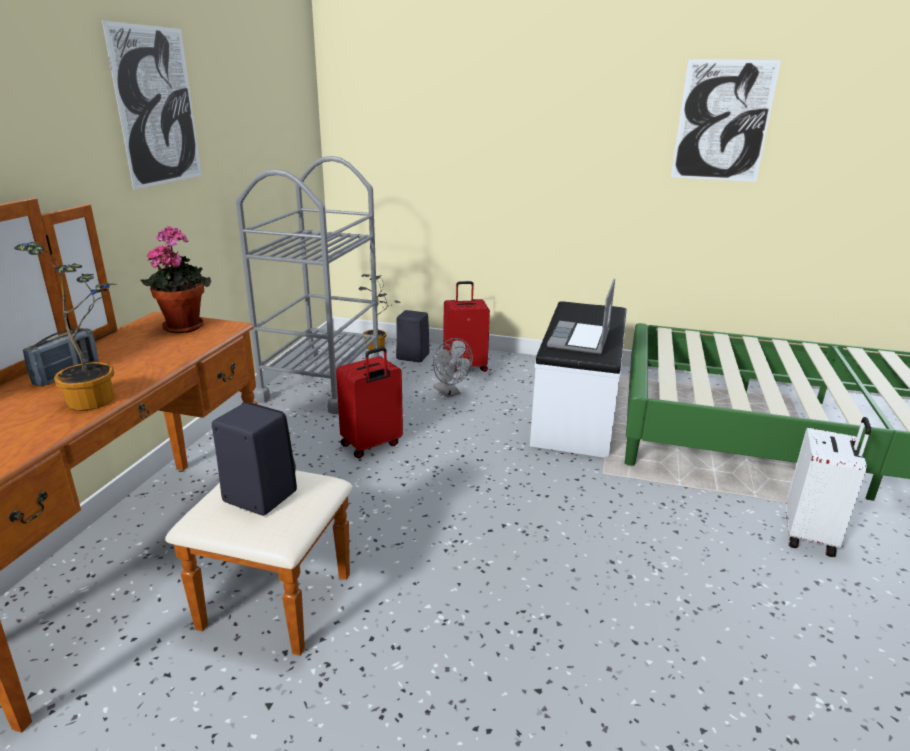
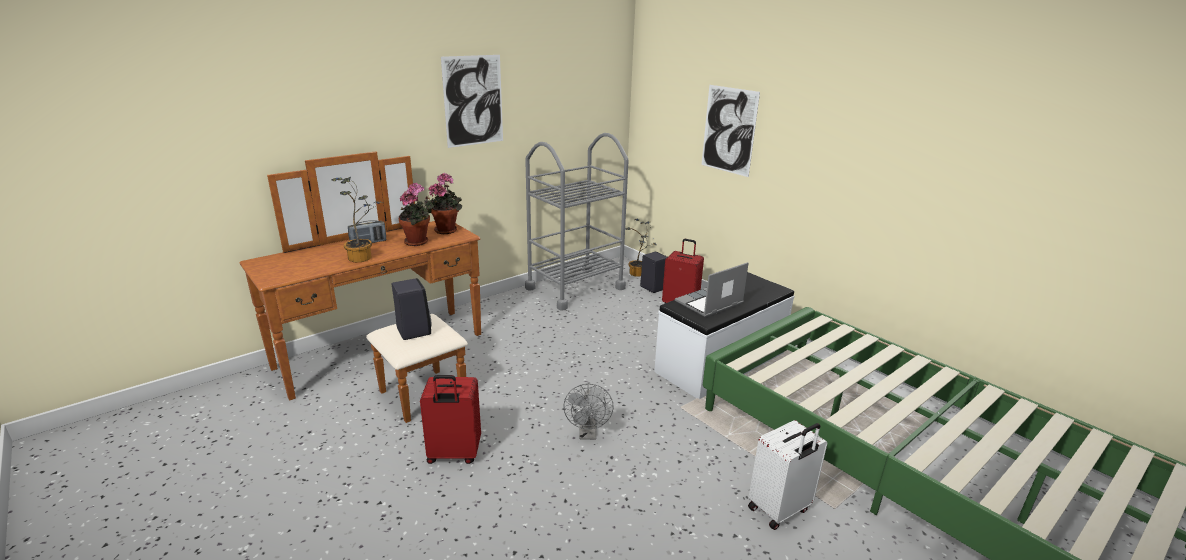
camera: 35 degrees right, 0 degrees up
(164, 352) = (418, 242): none -> potted plant
(372, 445) = (558, 336): red suitcase -> red suitcase (454, 454)
(450, 392) = (647, 319): grey fan -> grey fan (588, 434)
(723, 121) = (908, 145): picture -> picture (729, 130)

